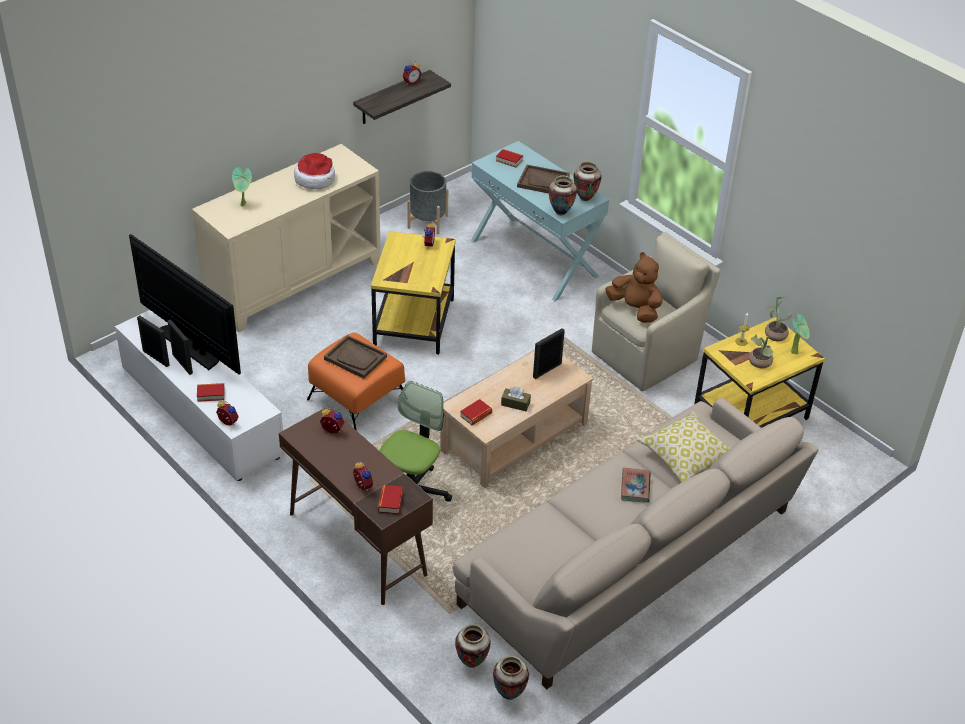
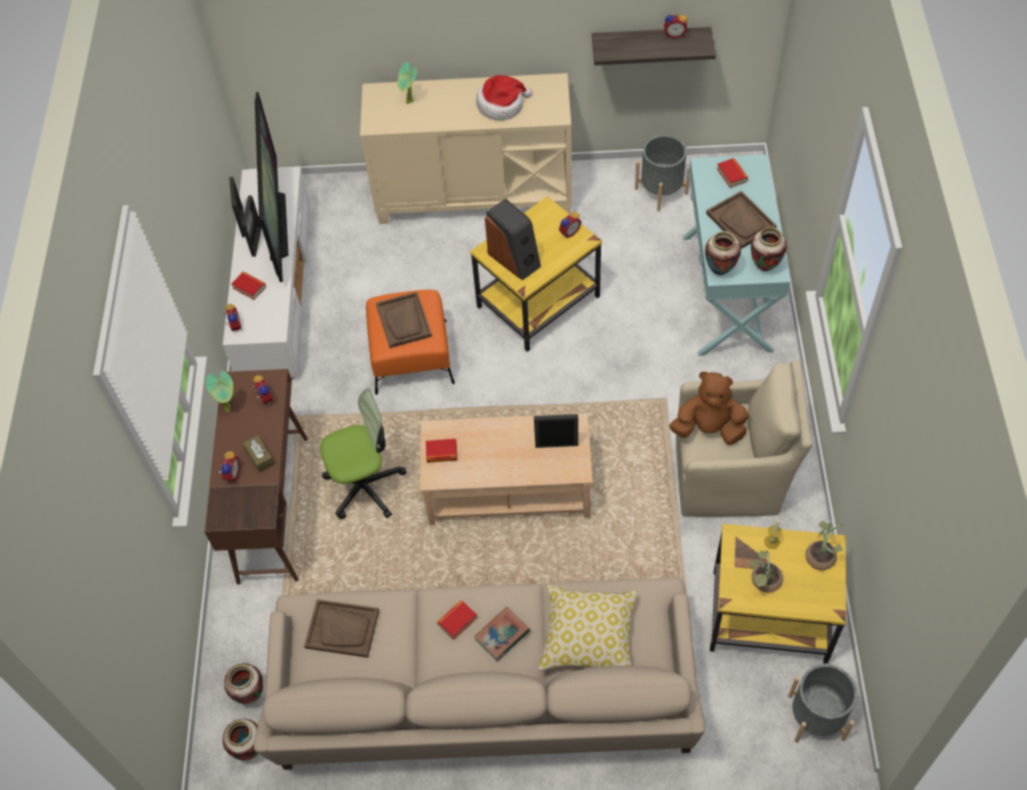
camera: 45 degrees right, 15 degrees up
(390, 502) = (238, 507): book -> book (457, 621)
(408, 275) = (515, 259): none -> speaker
(515, 404) = (489, 464): brown tissue box -> brown tissue box (259, 457)
(527, 547) = (342, 629): none -> brown tray
(635, 309) = (708, 429): brown plush toy -> brown plush toy turned 75 degrees counterclockwise
(795, 352) = (820, 593): potted plant -> potted plant (229, 408)
(832, 449) = (816, 717): none -> grey planter

